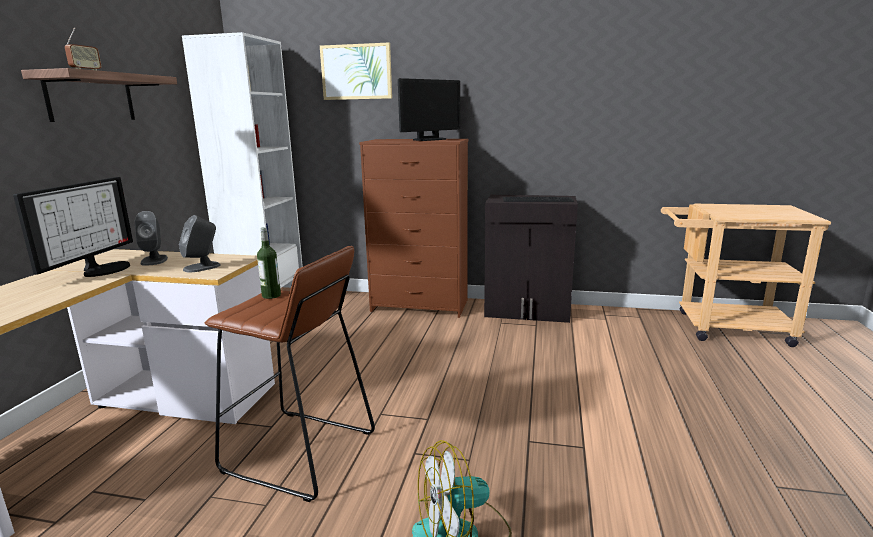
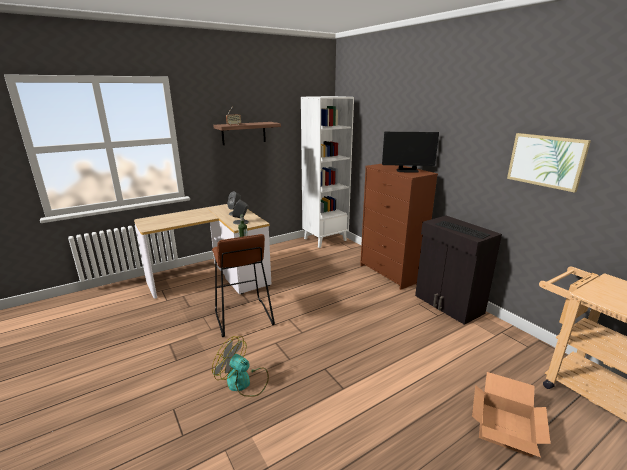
camera: 45 degrees right, 5 degrees up
(103, 269) = (217, 212): monitor -> none
(356, 72) = (387, 118): picture -> picture (546, 161)
(740, 387) = (506, 429): none -> cardboard box

